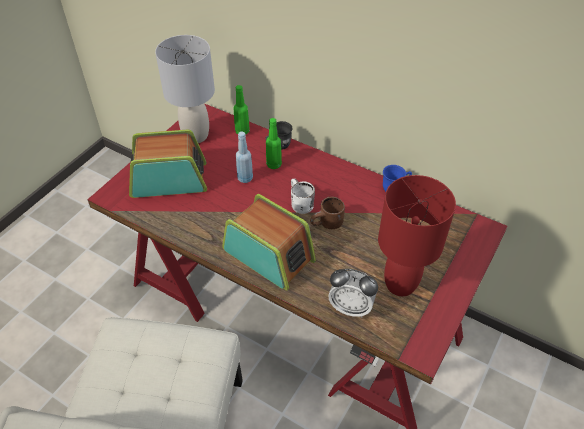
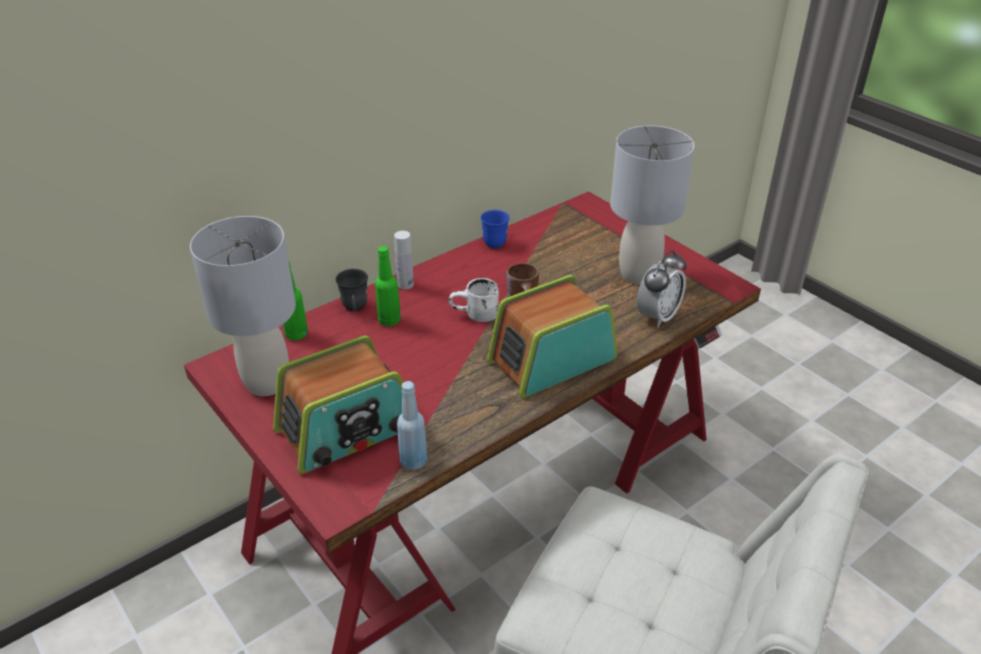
camera: 70 degrees left, 10 degrees down
(169, 179) = (347, 430): radio -> radio turned 135 degrees counterclockwise
(245, 178) = (398, 352): blue bottle -> blue bottle (413, 461)
(315, 160) = (405, 284): none -> white bottle
(400, 284) = (637, 275): red table lamp -> grey table lamp

